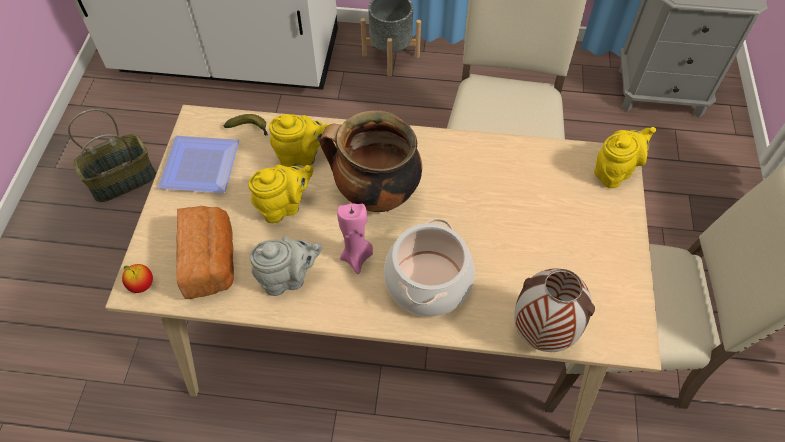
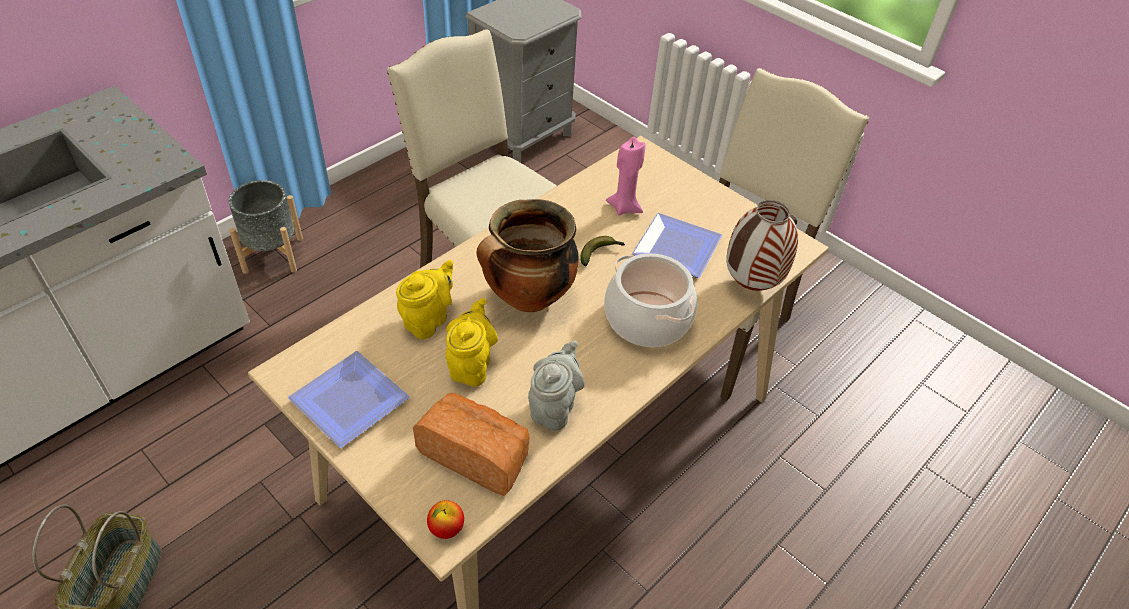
camera: 55 degrees left, 10 degrees down
(250, 129) = (349, 337): banana -> banana (600, 253)
(357, 257) = (578, 347): pink candle -> pink candle (624, 207)
(530, 251) = (675, 245): none -> plate
(615, 172) = (650, 160): yellow teapot -> none

